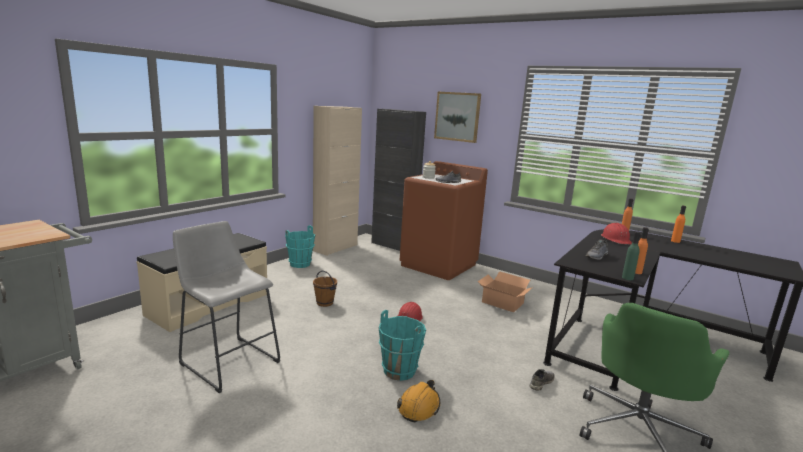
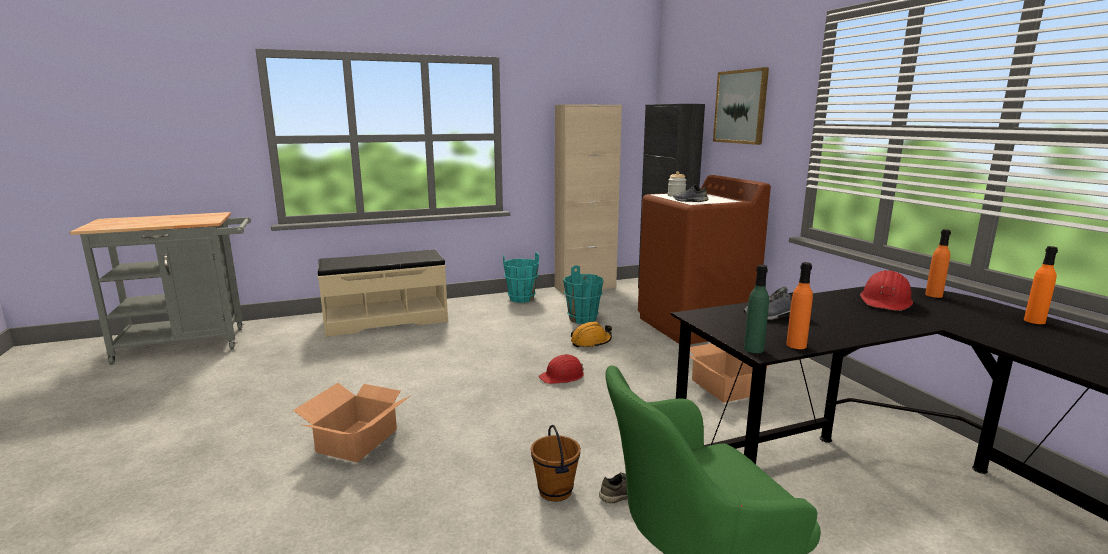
camera: 35 degrees right, 0 degrees up
(227, 360) = (333, 371): grey stool -> none
(325, 303) = (492, 340): brown bucket -> brown bucket (556, 491)
(337, 408) = (358, 440): none -> cardboard box
(399, 370) = (470, 425): turquoise bucket -> turquoise bucket (583, 319)
(419, 407) = (435, 467): orange hard hat -> orange hard hat (591, 342)

